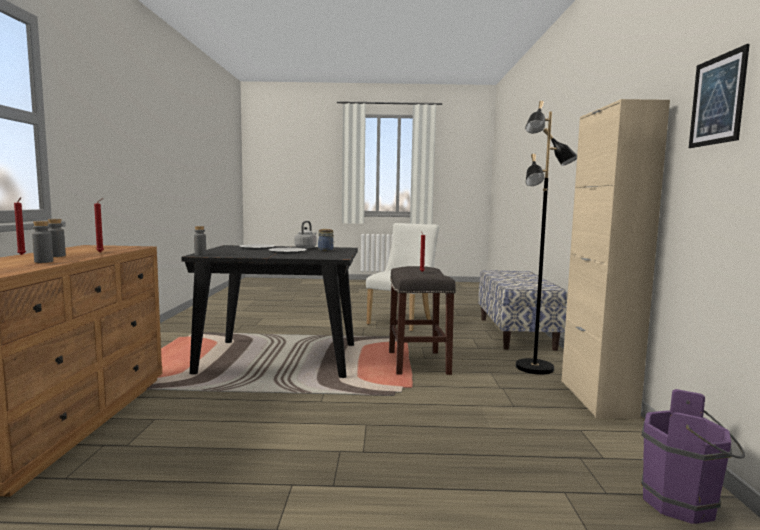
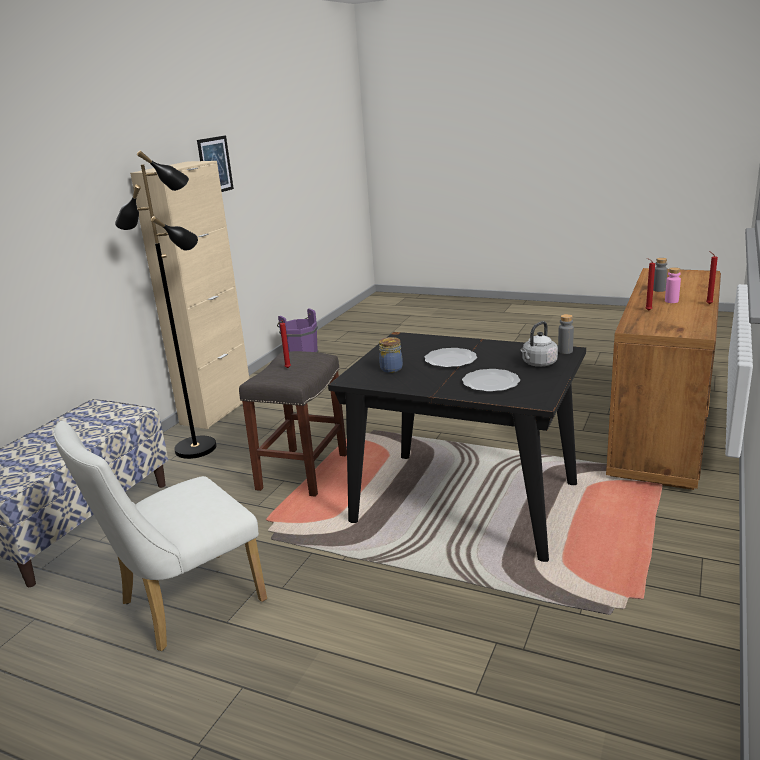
camera: 155 degrees left, 15 degrees up
(57, 256) = (671, 301): grey bottle -> pink bottle
(306, 248) = (412, 382): grey kettle -> grey kettle (538, 364)

